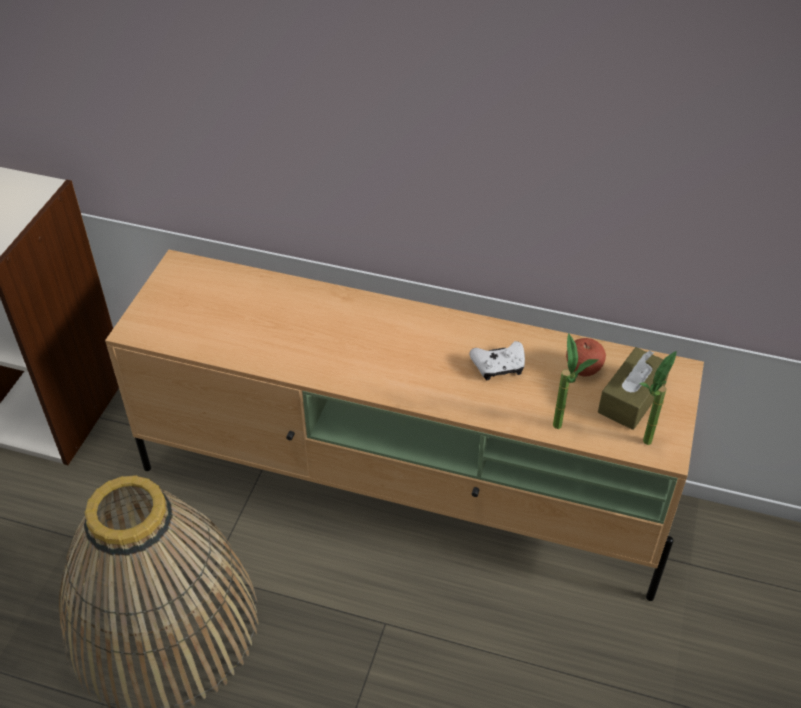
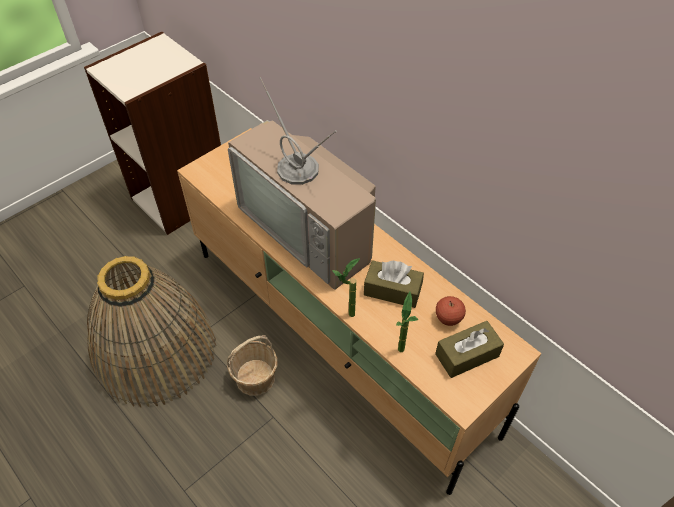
camera: 30 degrees right, 5 degrees up
(328, 588) = (256, 378): none -> basket
(347, 338) = (311, 229): none -> television
(499, 367) = (392, 290): white game controller -> brown tissue box
(643, 448) = (448, 394): potted plant -> potted plant (346, 317)

